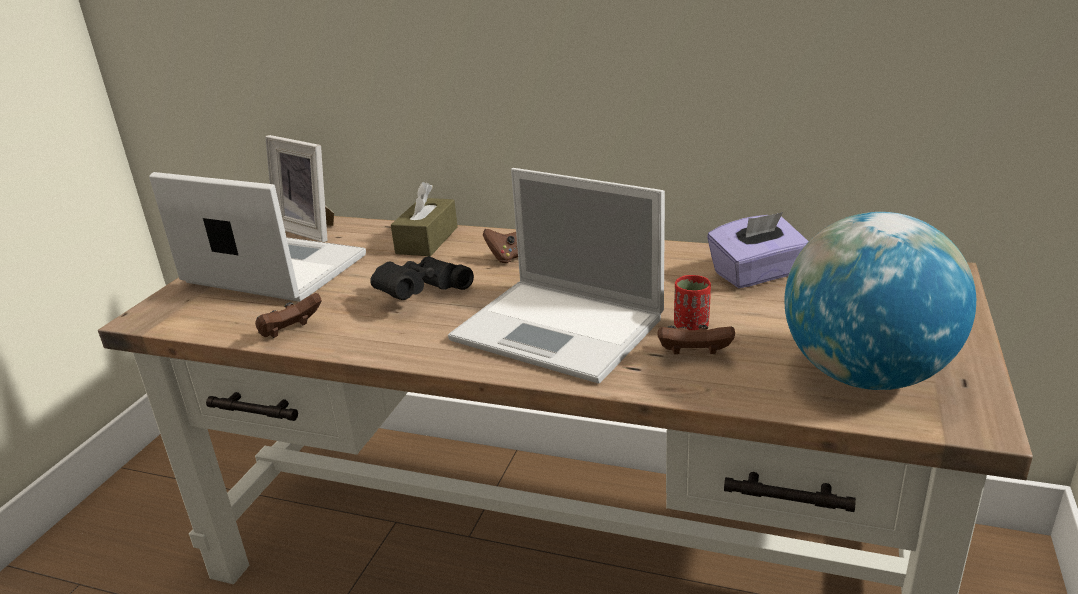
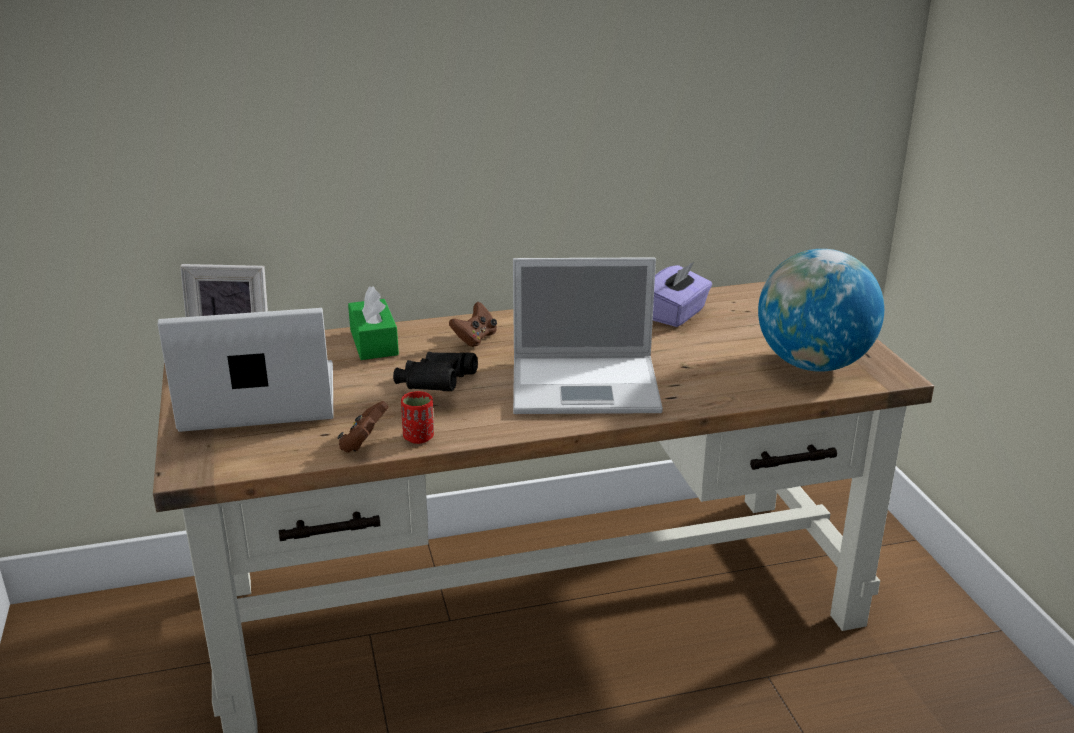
camera: 35 degrees left, 0 degrees up
(427, 240) = (374, 342): brown tissue box -> green tissue box
(691, 326) = (676, 361): red cup -> red cup (418, 437)
(694, 355) = (700, 379): brown game controller -> none

